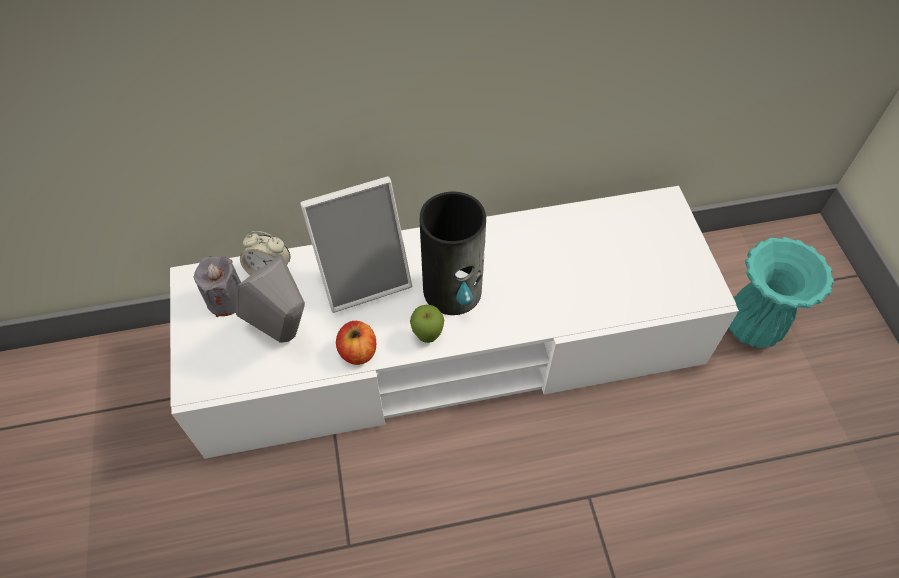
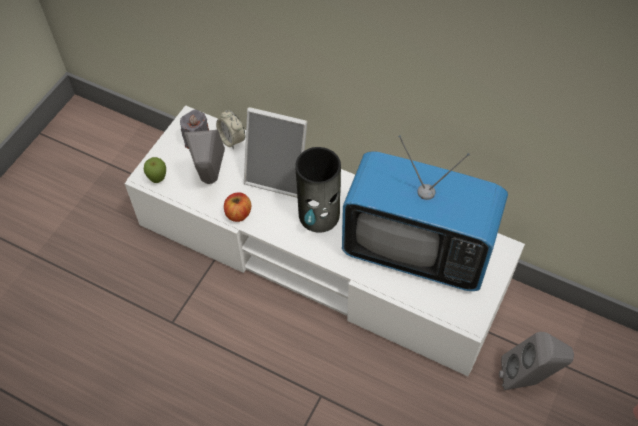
camera: 40 degrees right, 0 degrees up
(427, 336) = (282, 231): apple -> apple (158, 179)
(589, 259) = (417, 250): none -> television
(753, 328) = (527, 380): turquoise vase -> grey speaker

